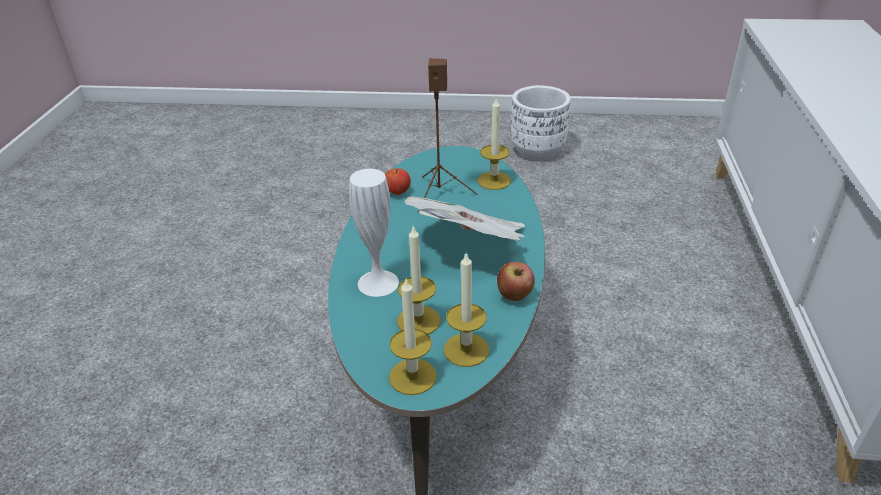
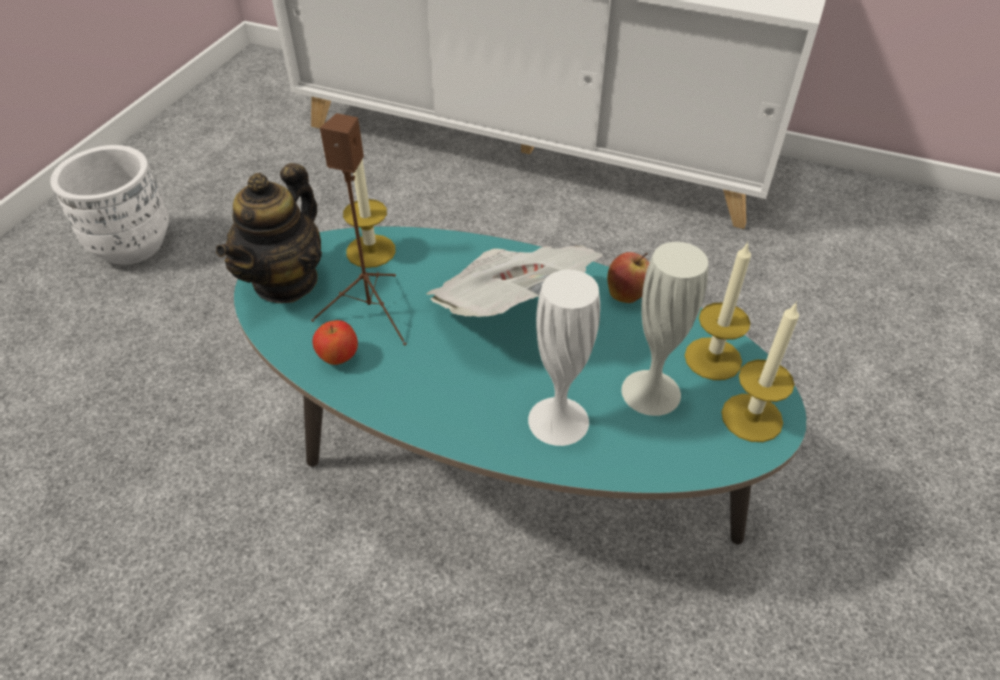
camera: 75 degrees left, 10 degrees up
(418, 321) = (651, 392): candle -> white vase
(450, 160) = (286, 281): none -> teapot

